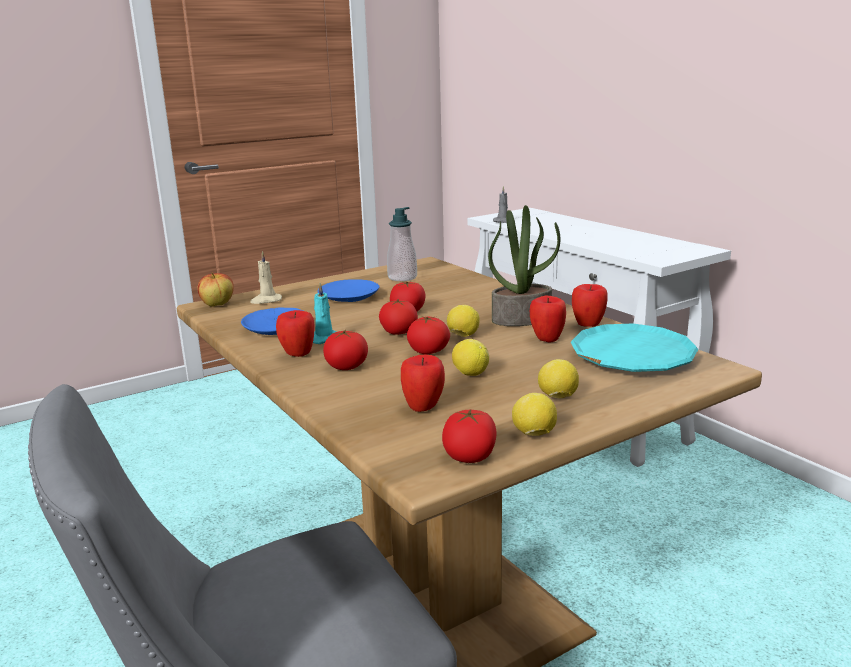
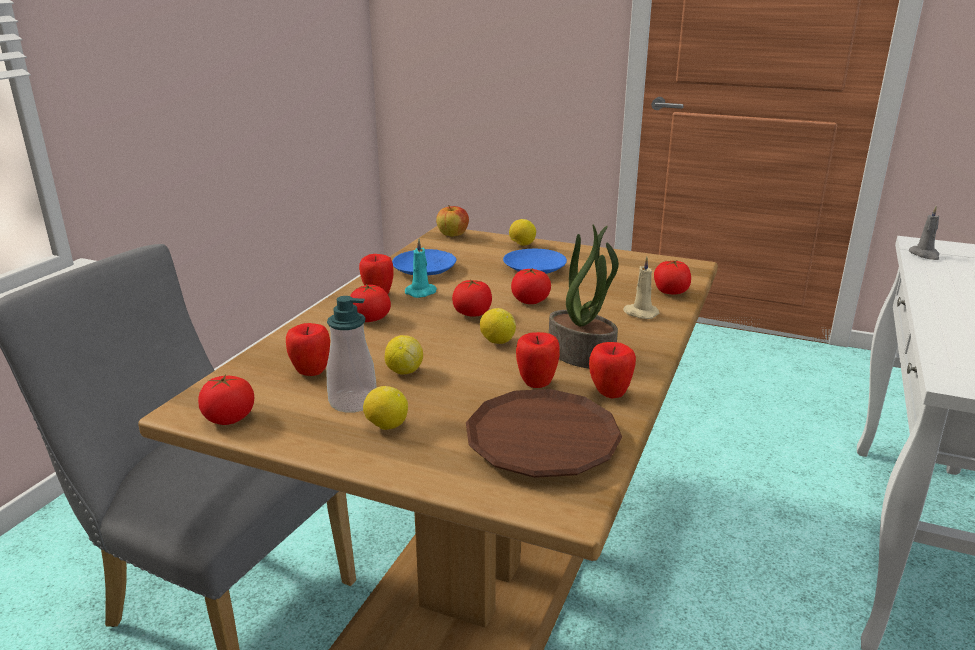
camera: 55 degrees right, 5 degrees up
(266, 300) = (483, 245): beige candle -> beige candle (640, 313)
(402, 278) = (623, 271): soap dispenser -> soap dispenser (353, 402)
(428, 351) = (439, 339): tomato -> tomato (671, 292)
(534, 434) = (292, 435): lemon -> lemon (522, 245)
(632, 356) = (542, 441): turquoise plate -> brown plate

